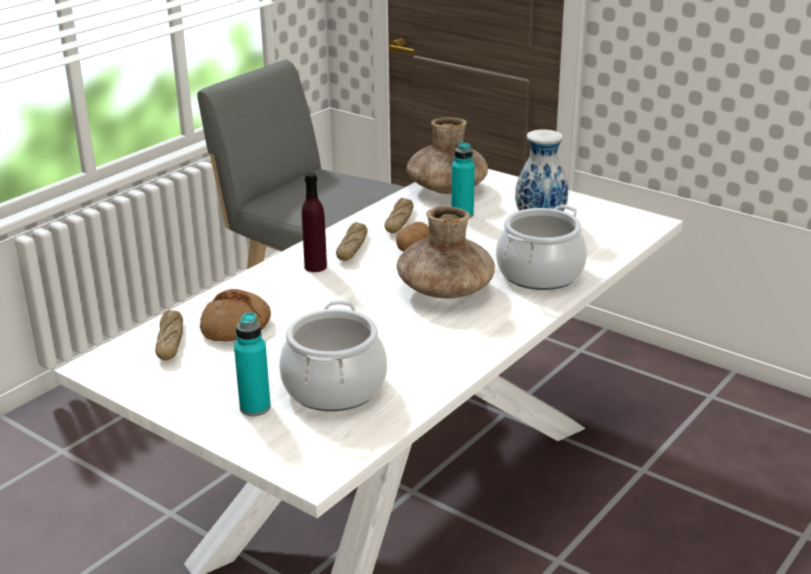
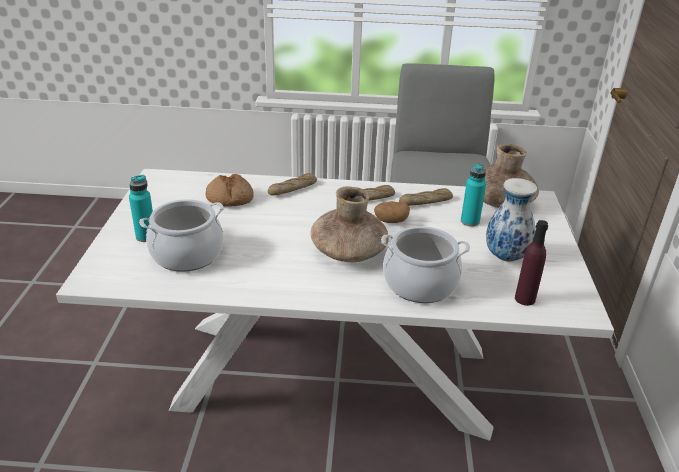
camera: 55 degrees right, 5 degrees up
(170, 341) = (196, 186): bread -> bread (292, 189)
(315, 267) = (328, 196): purple bottle -> purple bottle (525, 299)

